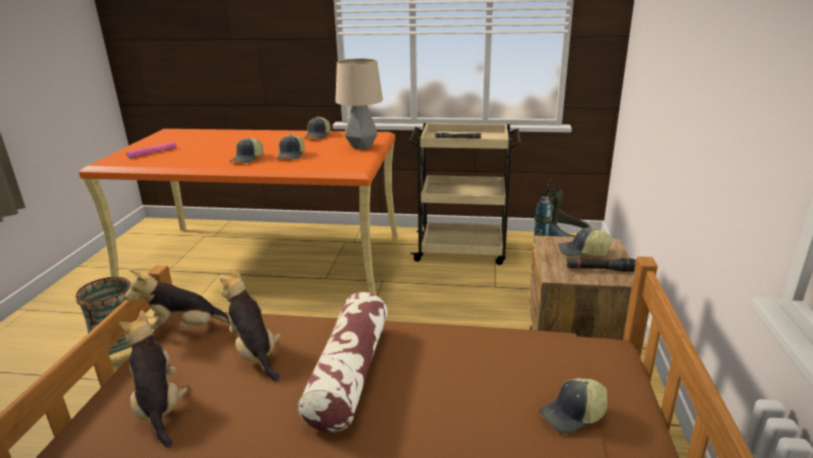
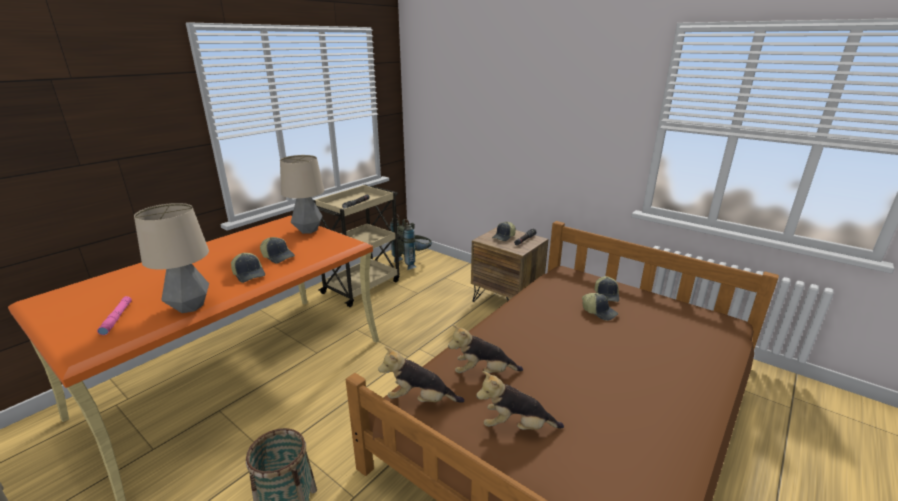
camera: 60 degrees left, 0 degrees up
(180, 163) = (190, 306): none -> table lamp
(186, 329) = (420, 400): plush toy -> plush toy turned 75 degrees clockwise
(318, 136) = (246, 237): cap -> cap (599, 312)
(349, 373) = (534, 342): pillow -> none

